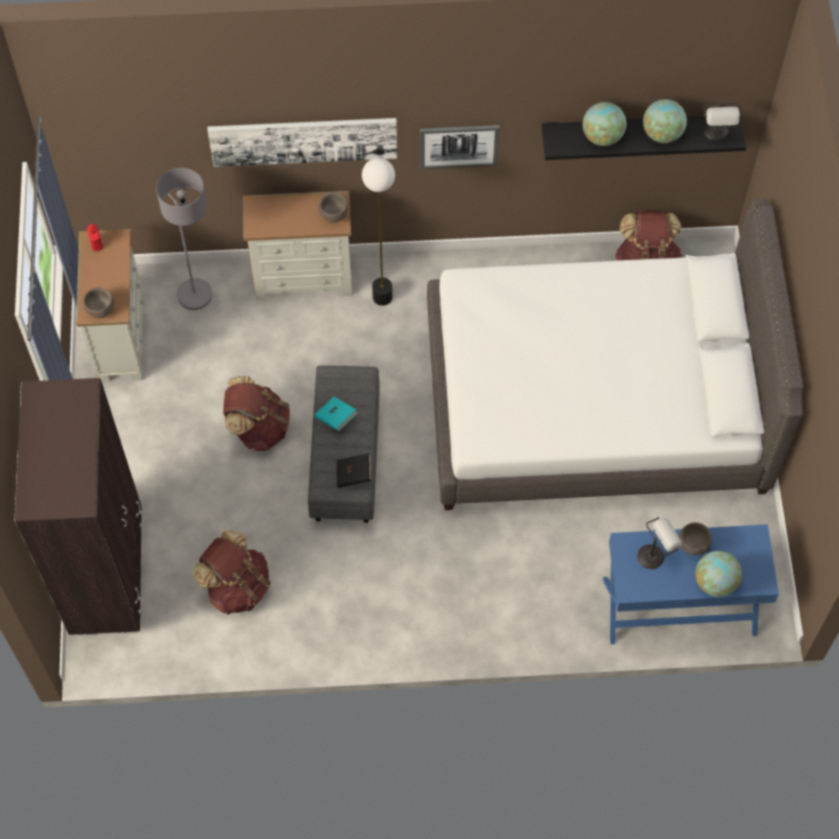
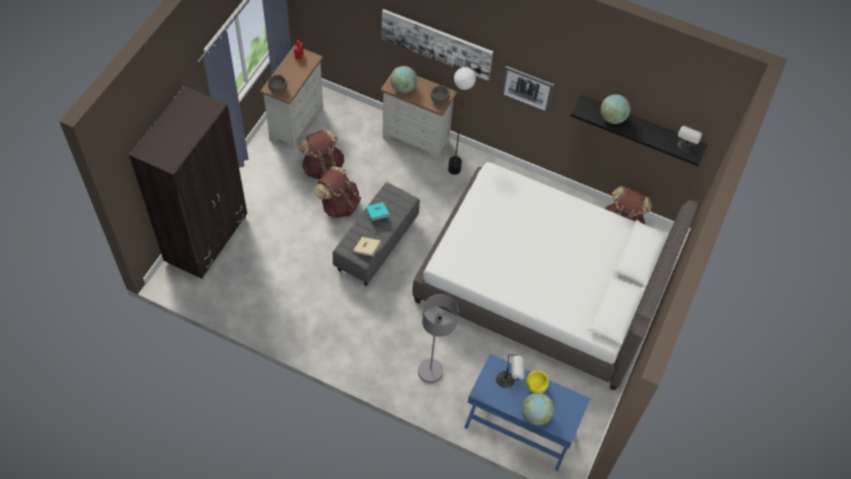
camera: 25 degrees right, 5 degrees down
(201, 302) = (351, 124): grey floor lamp -> grey floor lamp (431, 378)
(237, 587) = (271, 283): brown backpack -> brown backpack (322, 168)
(354, 475) = (367, 250): black book -> beige book
(662, 134) = (650, 133): globe -> globe (403, 88)
(693, 545) = (535, 386): brown bowl -> yellow bowl

